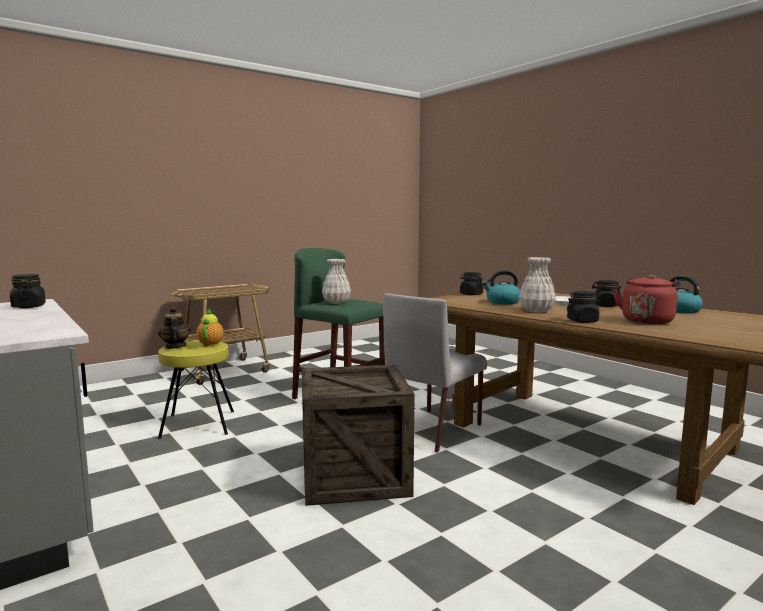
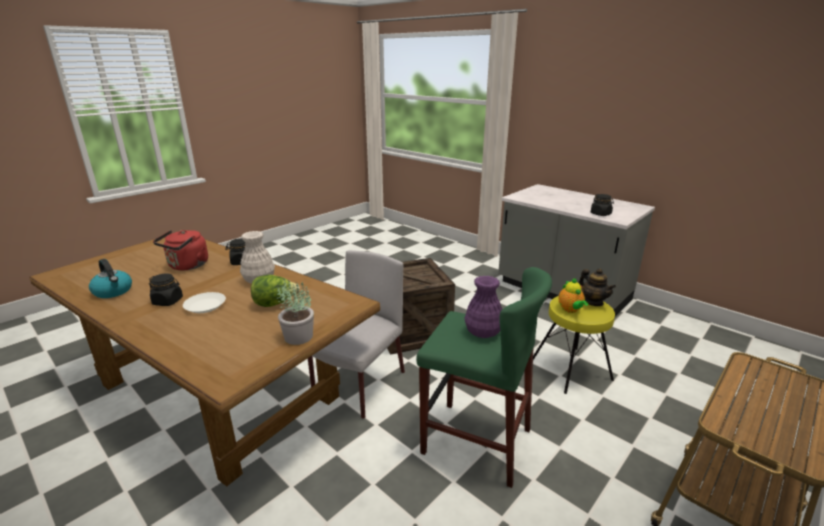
camera: 170 degrees right, 15 degrees up
(336, 302) = (483, 332): white vase -> purple vase
(471, 294) = (298, 336): black jar -> potted plant
(502, 302) = (275, 304): kettle -> lettuce

